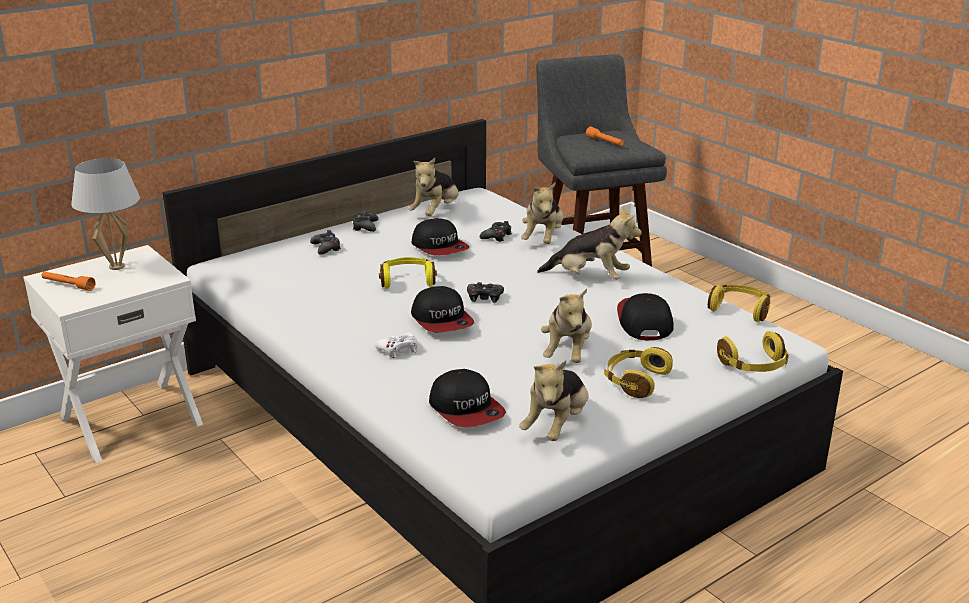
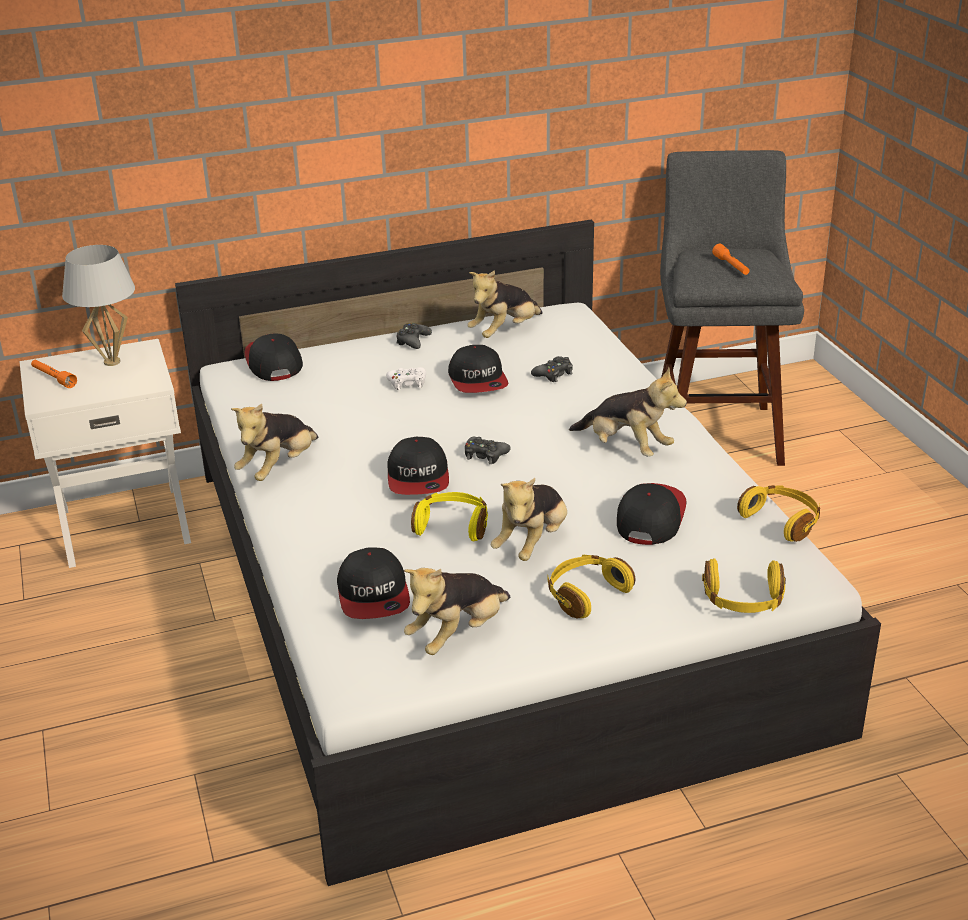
camera: 20 degrees right, 5 degrees up
(256, 254) = (273, 362): none -> cap
(326, 248) = (353, 364): black game controller -> none
(398, 350) = (349, 507): white game controller -> white game controller (407, 383)
(407, 280) = (412, 420): yellow headphones -> yellow headphones (452, 526)
(543, 239) = (607, 385): plush toy -> plush toy (279, 467)

